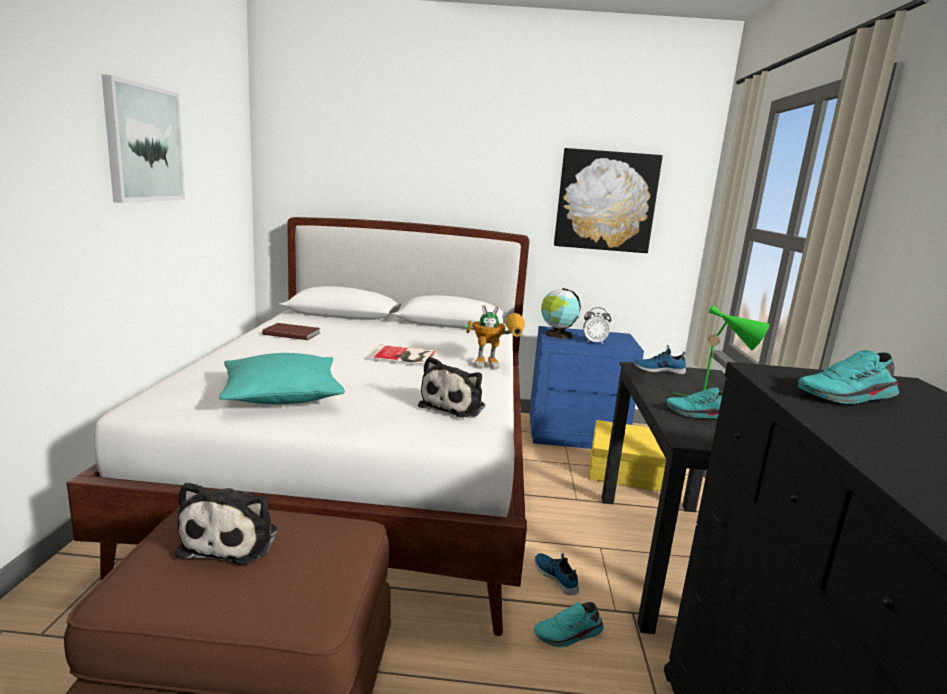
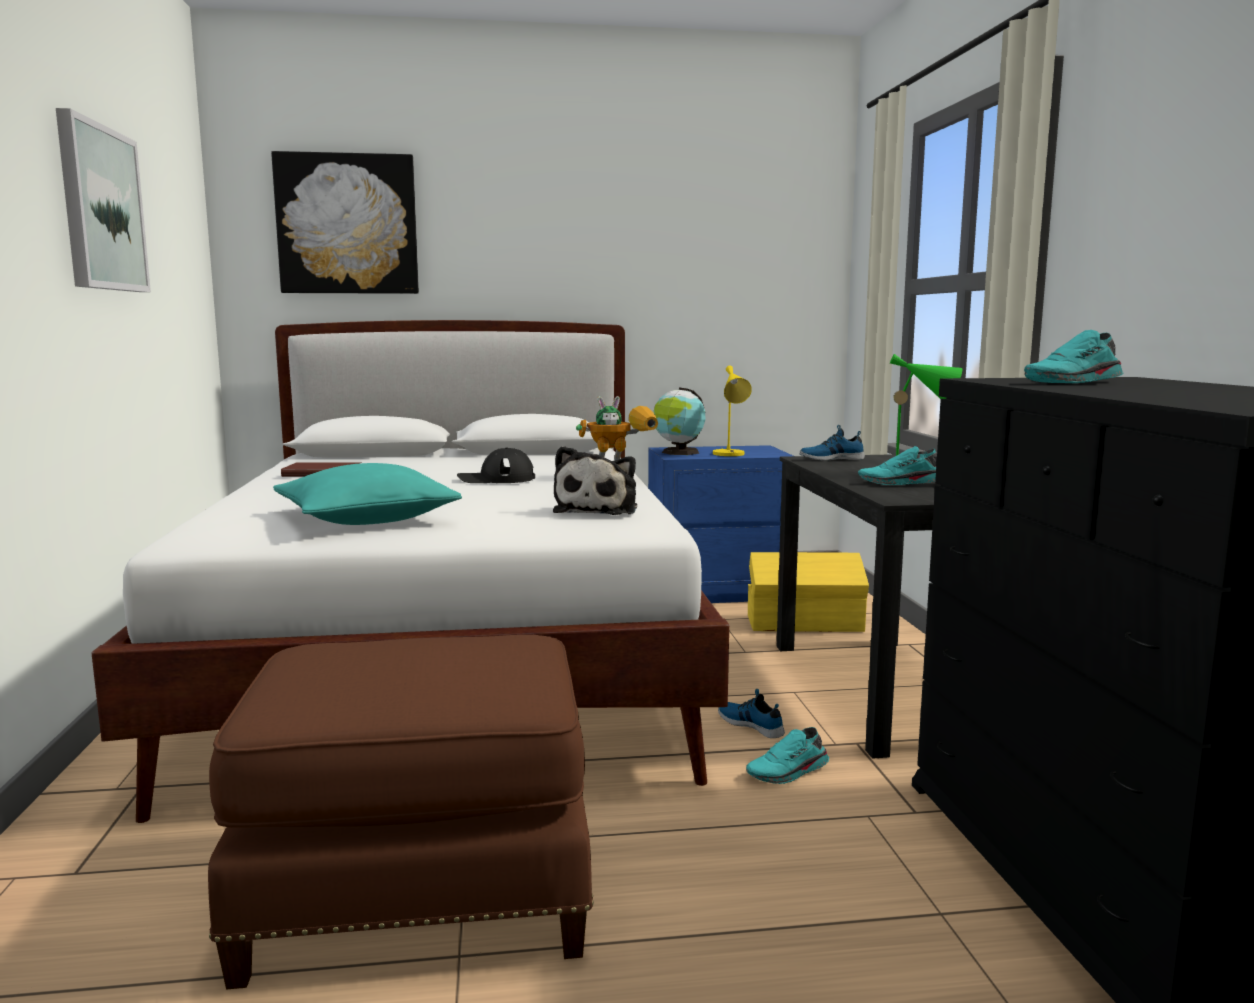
camera: 10 degrees left, 5 degrees down
(233, 539) = (381, 660): plush toy -> none
(403, 356) = (496, 479): book -> black cap
(594, 342) = (730, 455): alarm clock -> yellow table lamp
(606, 201) = (718, 272): picture -> picture (347, 224)

